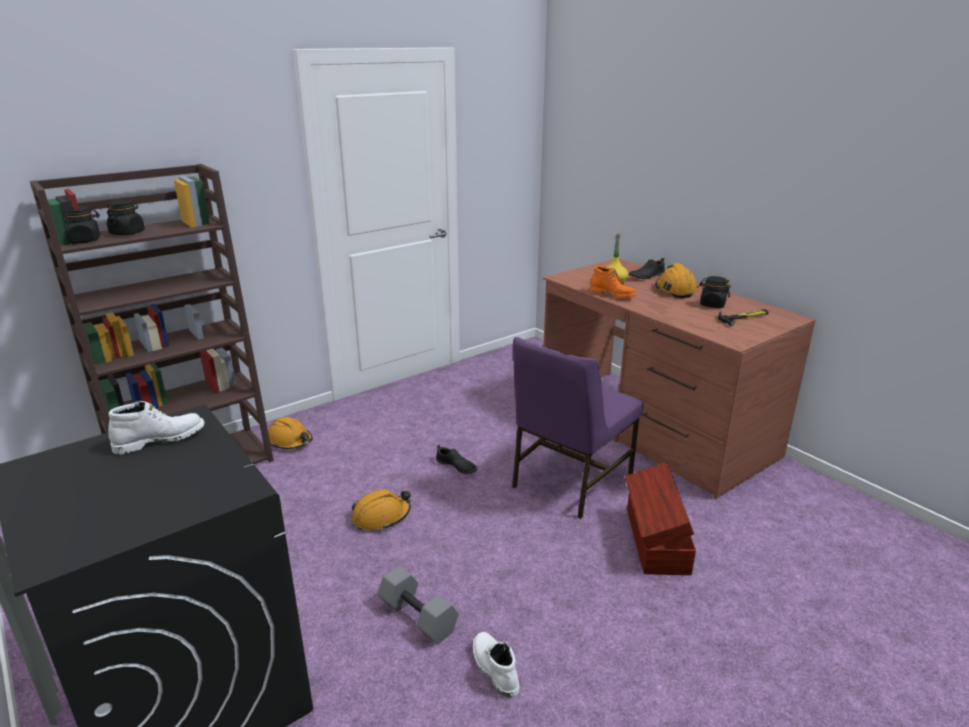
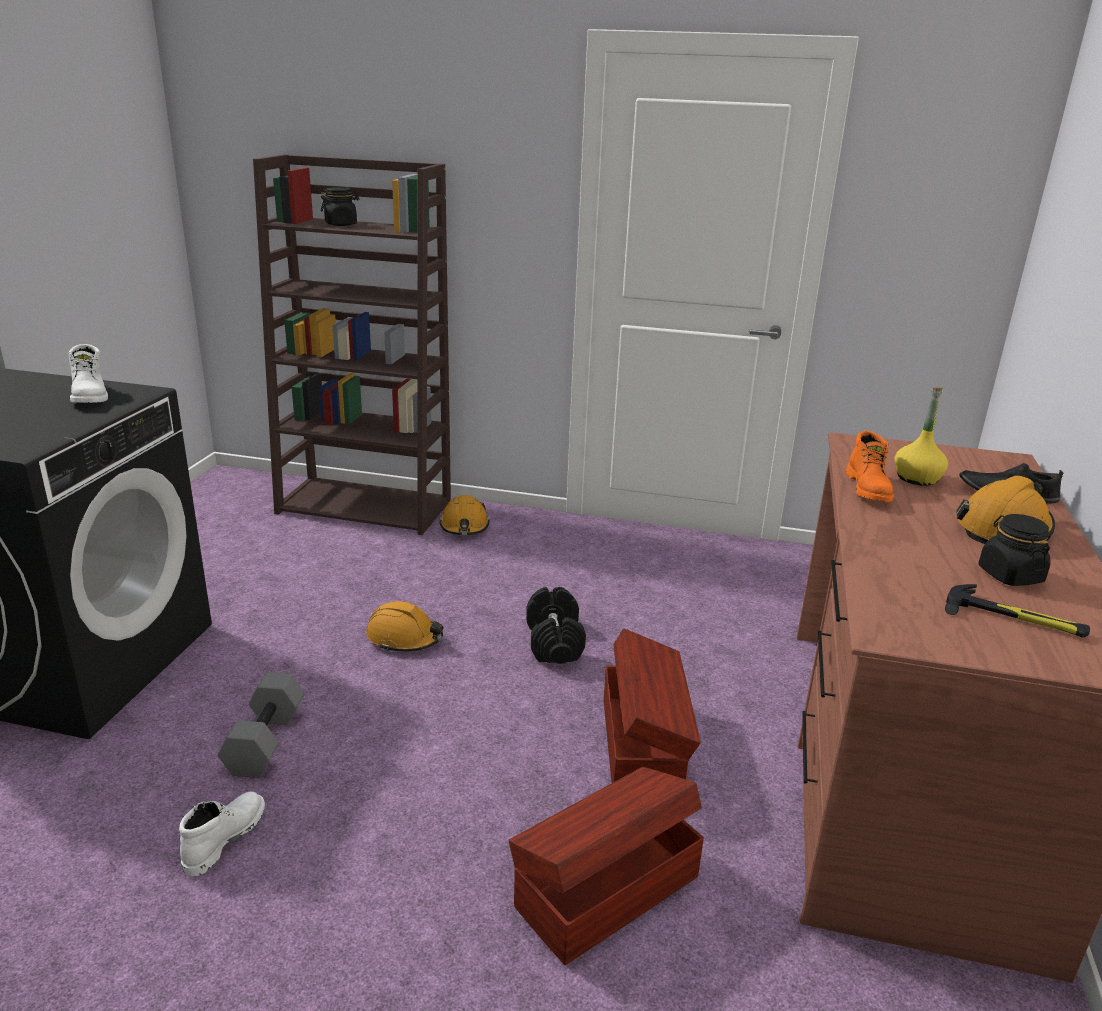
camera: 50 degrees right, 0 degrees up
(85, 240) = (299, 222): black jar -> none
(160, 439) = (91, 396): white boot -> white boot turned 45 degrees clockwise
(456, 466) = (555, 642): black shoe -> black dumbbell
(569, 480) = (643, 744): purple chair -> brown storage box

